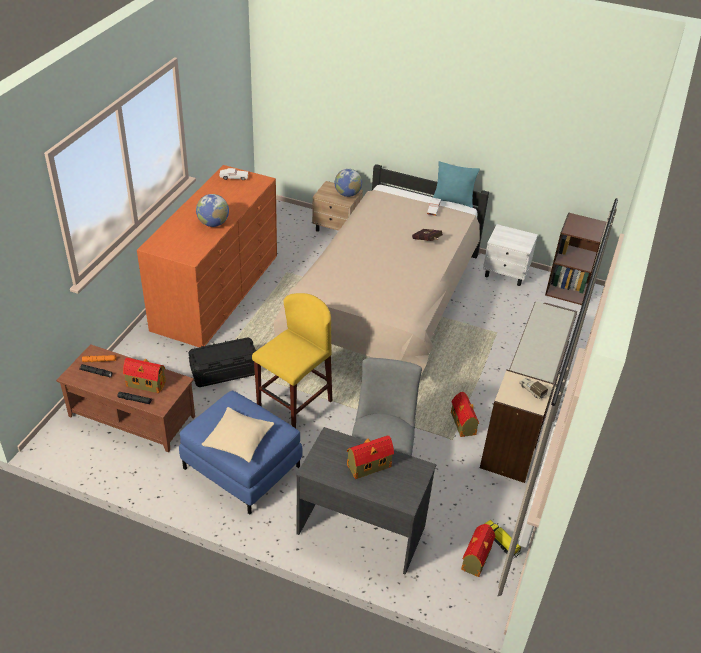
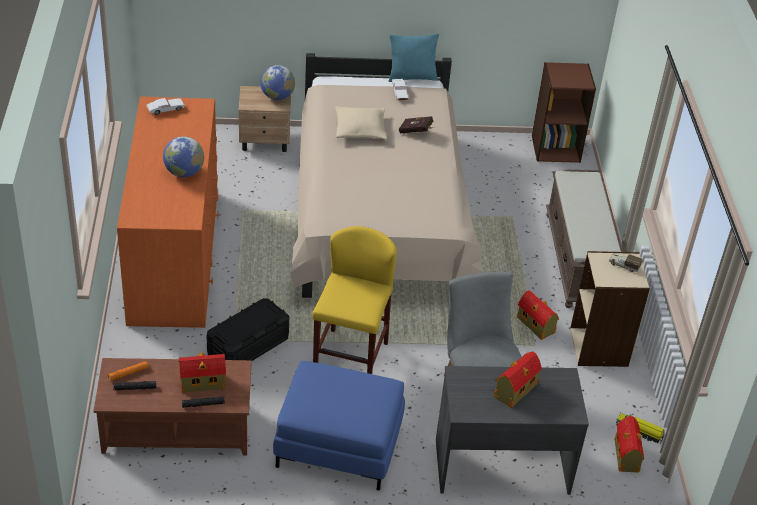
camera: 25 degrees left, 0 degrees up
(238, 439) = (349, 410): beige pillow -> beige pillow (360, 129)
(506, 273) = (483, 147): white nightstand -> none

